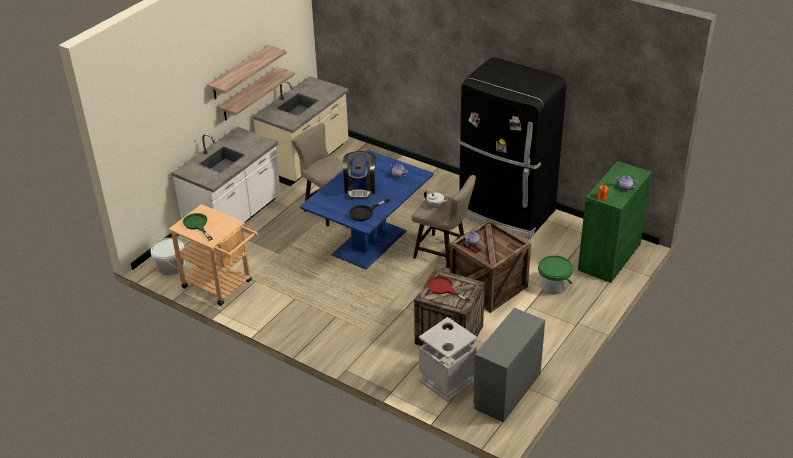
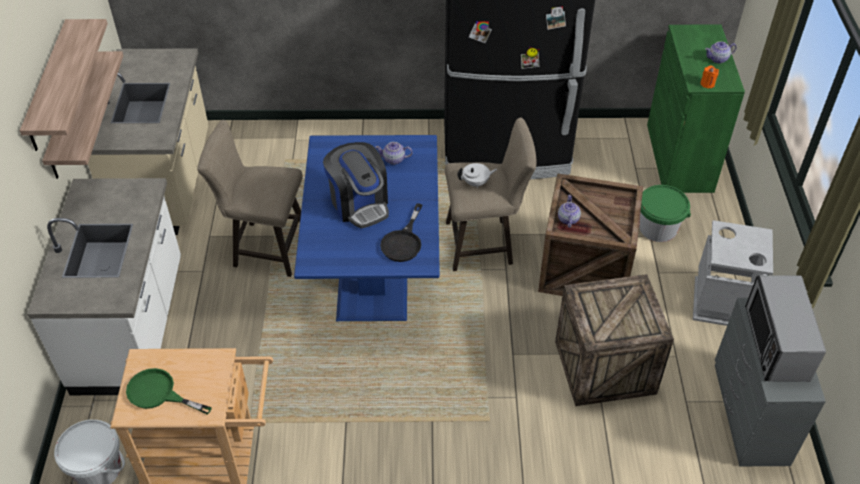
camera: 35 degrees left, 10 degrees up
(443, 288) = (607, 312): red frying pan -> none
(447, 380) = (667, 441): grey trash can -> grey trash can (721, 302)
(510, 334) = (776, 344): none -> microwave

